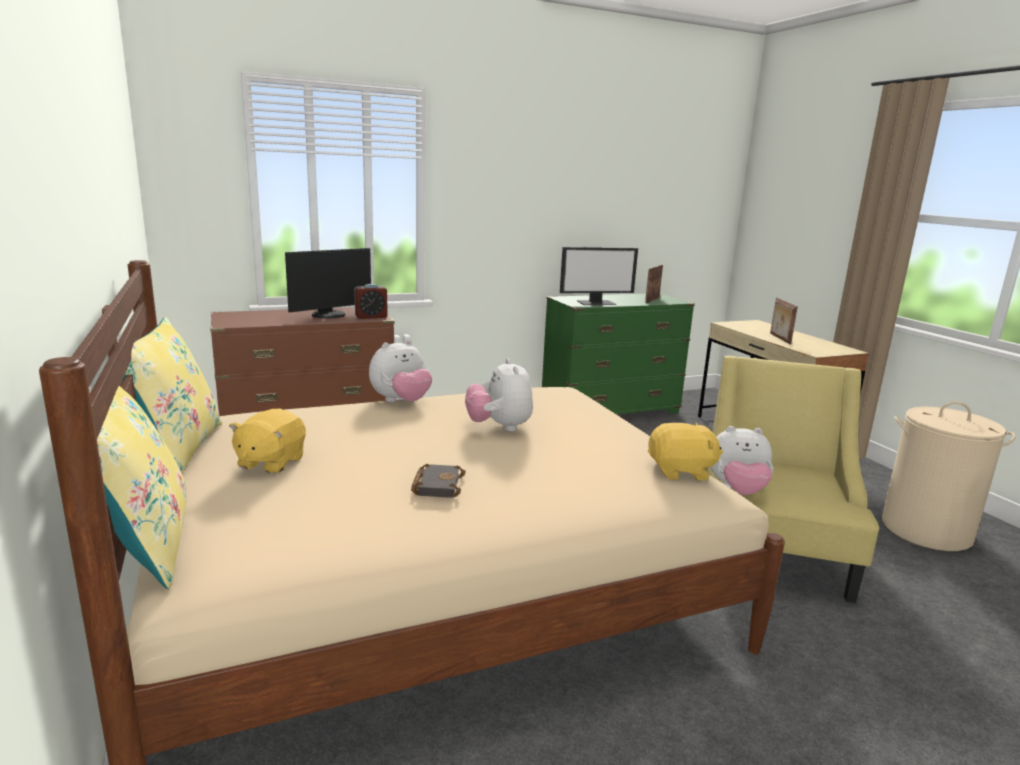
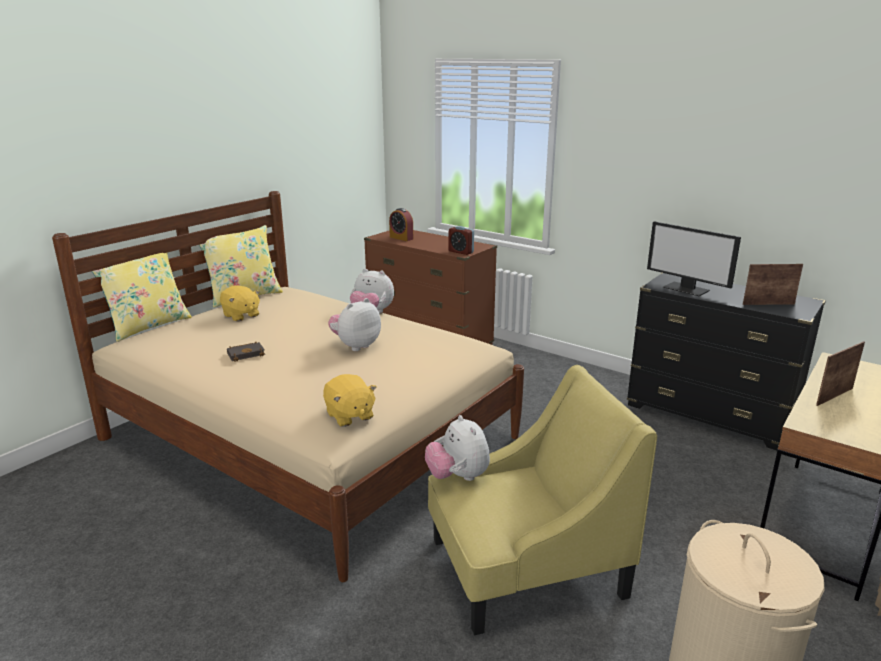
camera: 60 degrees right, 5 degrees up
(260, 319) = (401, 238): none -> alarm clock
(270, 462) = (241, 315): yellow plush toy -> yellow plush toy turned 120 degrees counterclockwise
(330, 315) = (444, 244): monitor -> none
(610, 410) = (709, 415): green dresser -> black dresser

